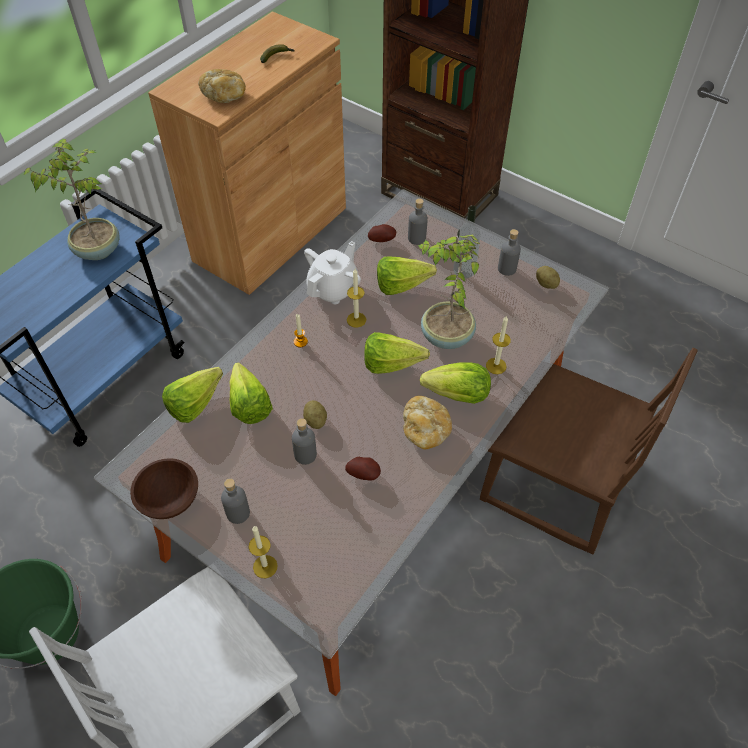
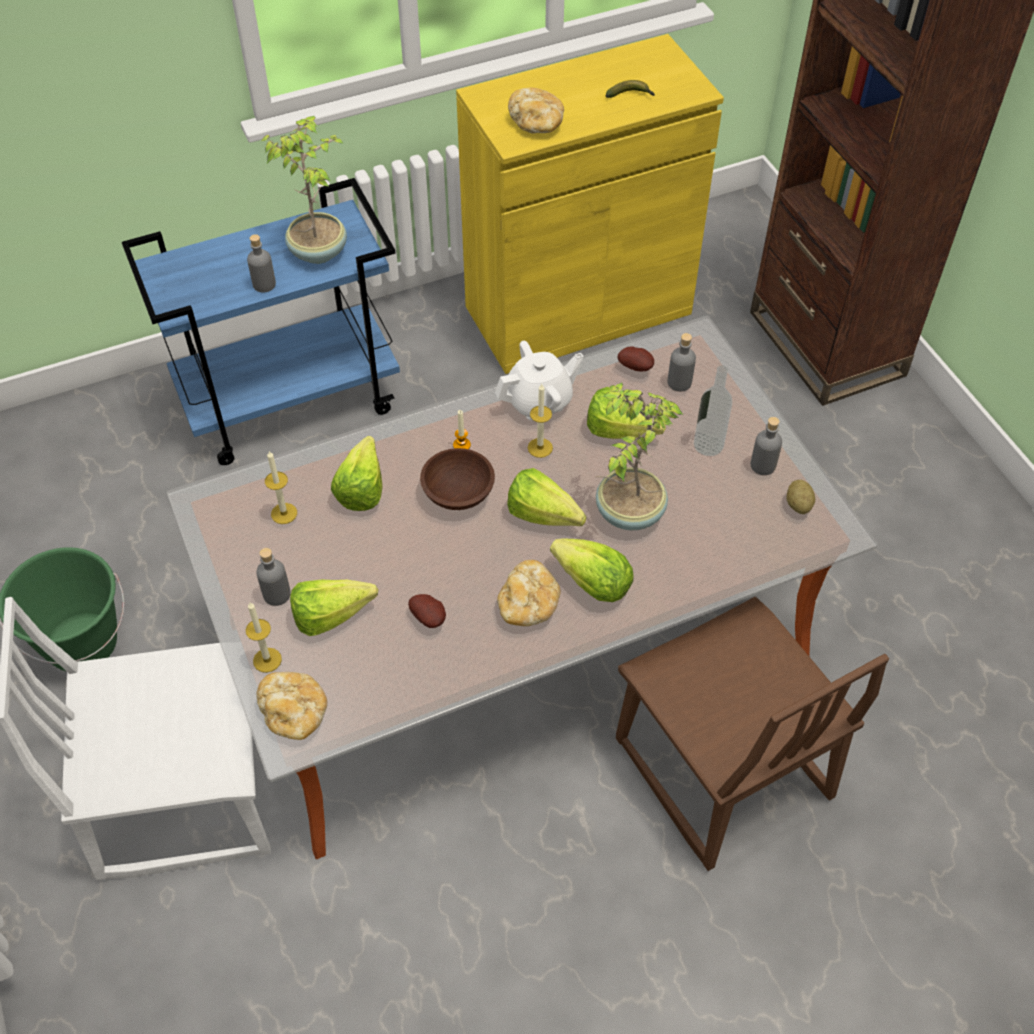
camera: 30 degrees right, 0 degrees up
(168, 499) = (220, 546): brown bowl -> brown bowl (457, 492)
(200, 402) = (315, 462): lettuce -> lettuce (338, 616)
(271, 234) = (578, 310): brown cabinet -> yellow cabinet
(305, 455) = (383, 569): grey bottle -> grey bottle (264, 284)
(314, 596) = (294, 713): none -> bread
(315, 420) = (418, 537): potato -> none
(496, 366) = (662, 572): candle -> candle (284, 513)

